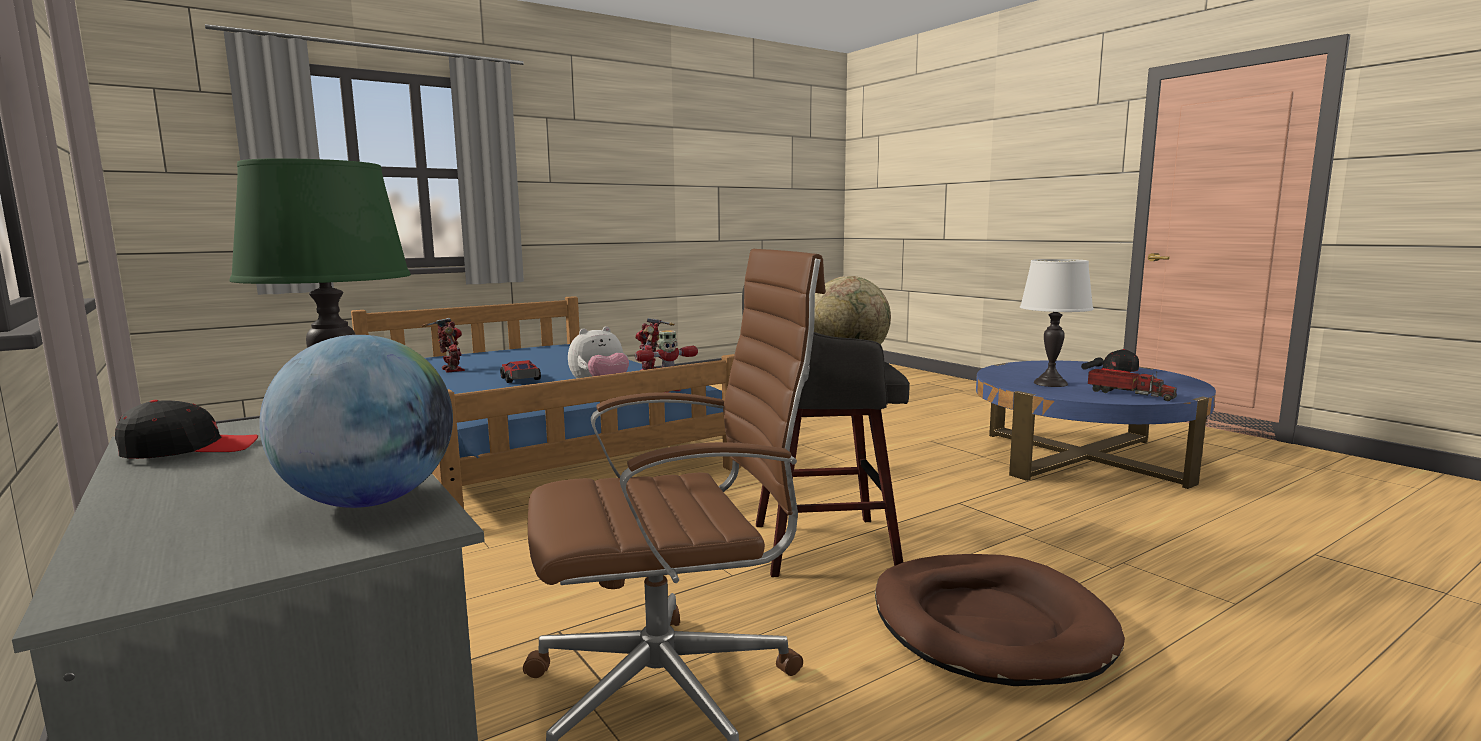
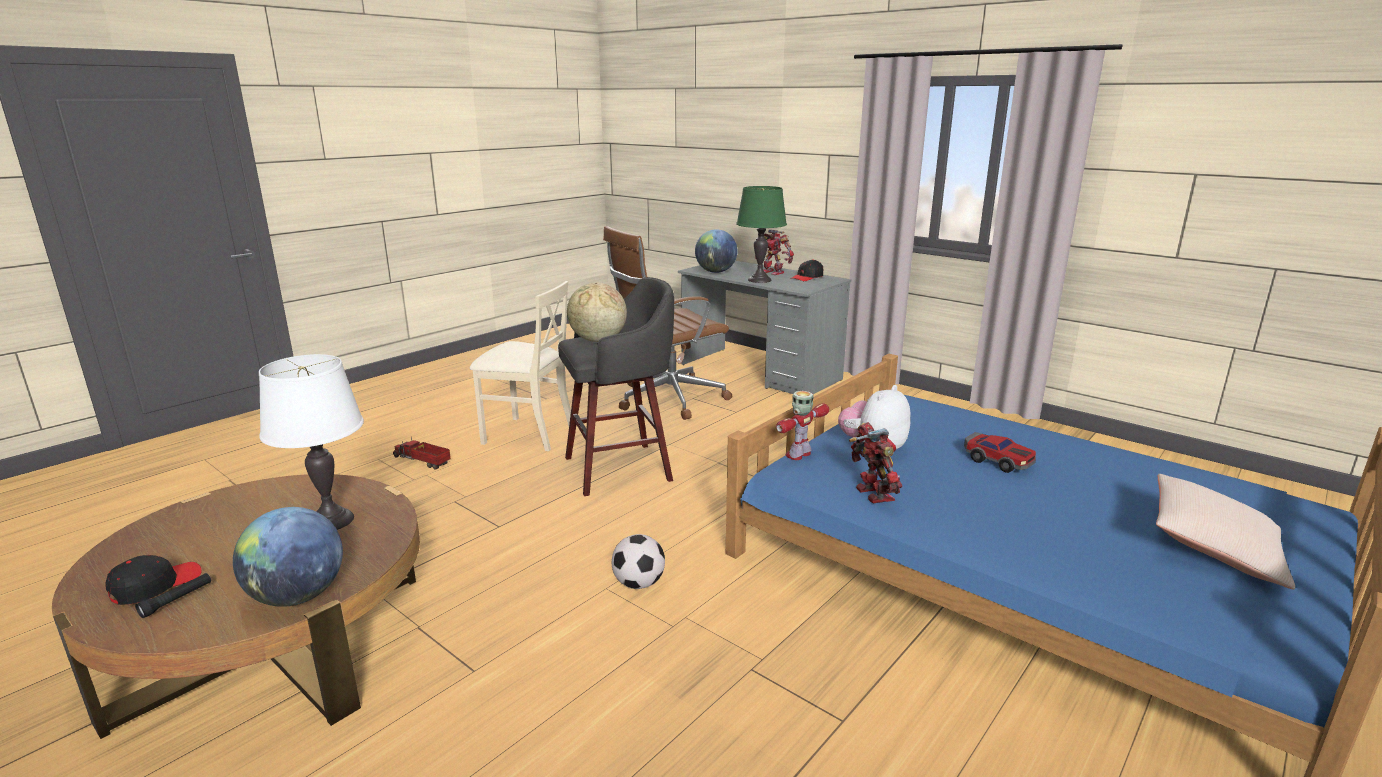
camera: 165 degrees right, 10 degrees up
(450, 370) = (1139, 477): toy robot -> toy robot (773, 272)
(507, 355) = (1214, 548): none -> beige pillow
(820, 460) = (638, 583): none -> football
(989, 625) = (528, 434): brown dog bed -> beige chair
(1020, 366) = (298, 596): none -> globe
(1082, 457) = (274, 643): blue coffee table -> brown coffee table
(1128, 394) = (269, 498): toy truck -> toy truck (422, 461)

